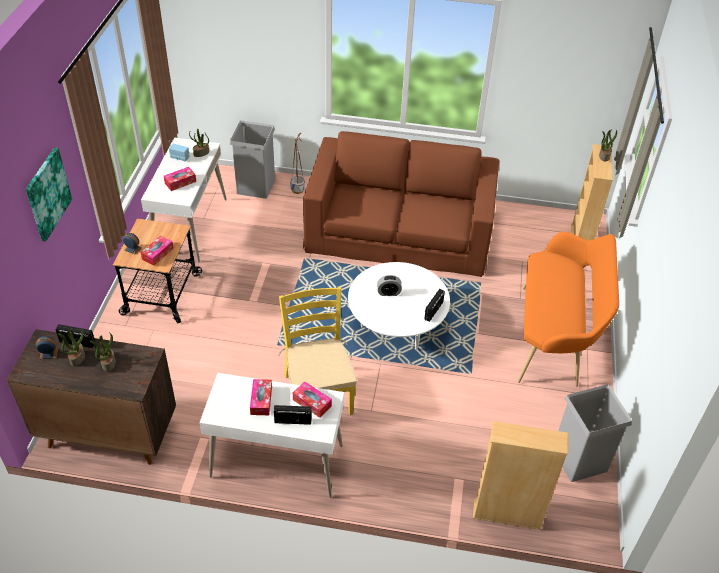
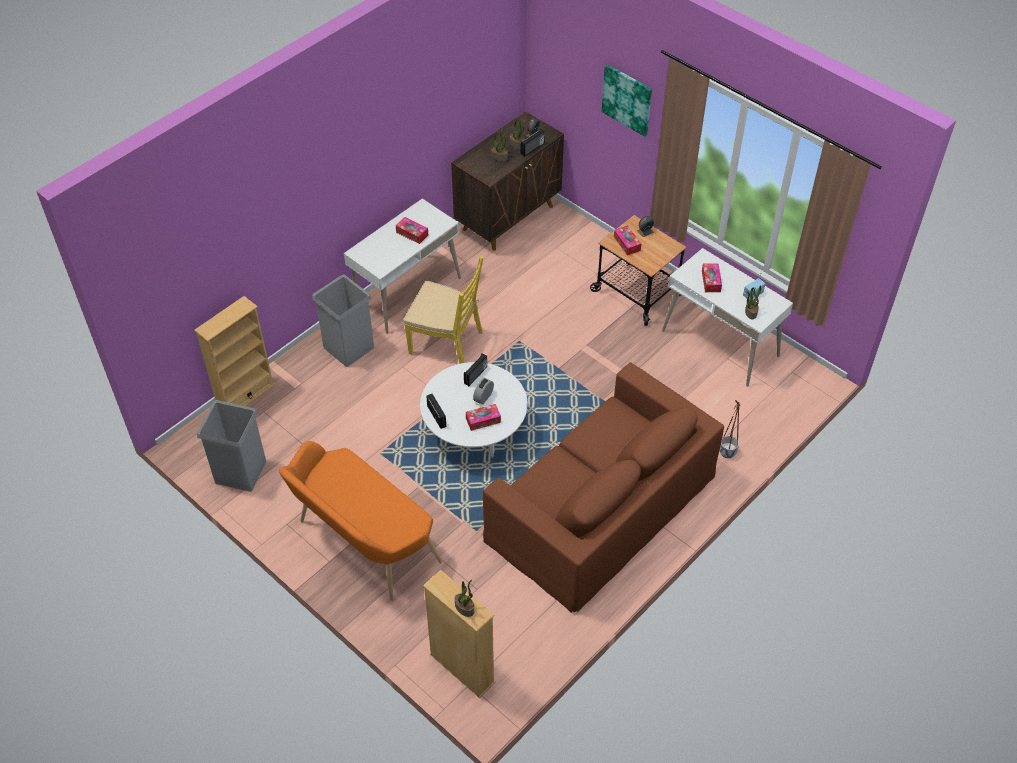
camera: 125 degrees right, 5 degrees up
(256, 186) = (755, 420): grey trash can -> grey trash can (348, 347)
(293, 420) = (380, 242): radio -> radio (476, 375)
(312, 403) = (386, 258): tissue box -> tissue box (483, 420)

